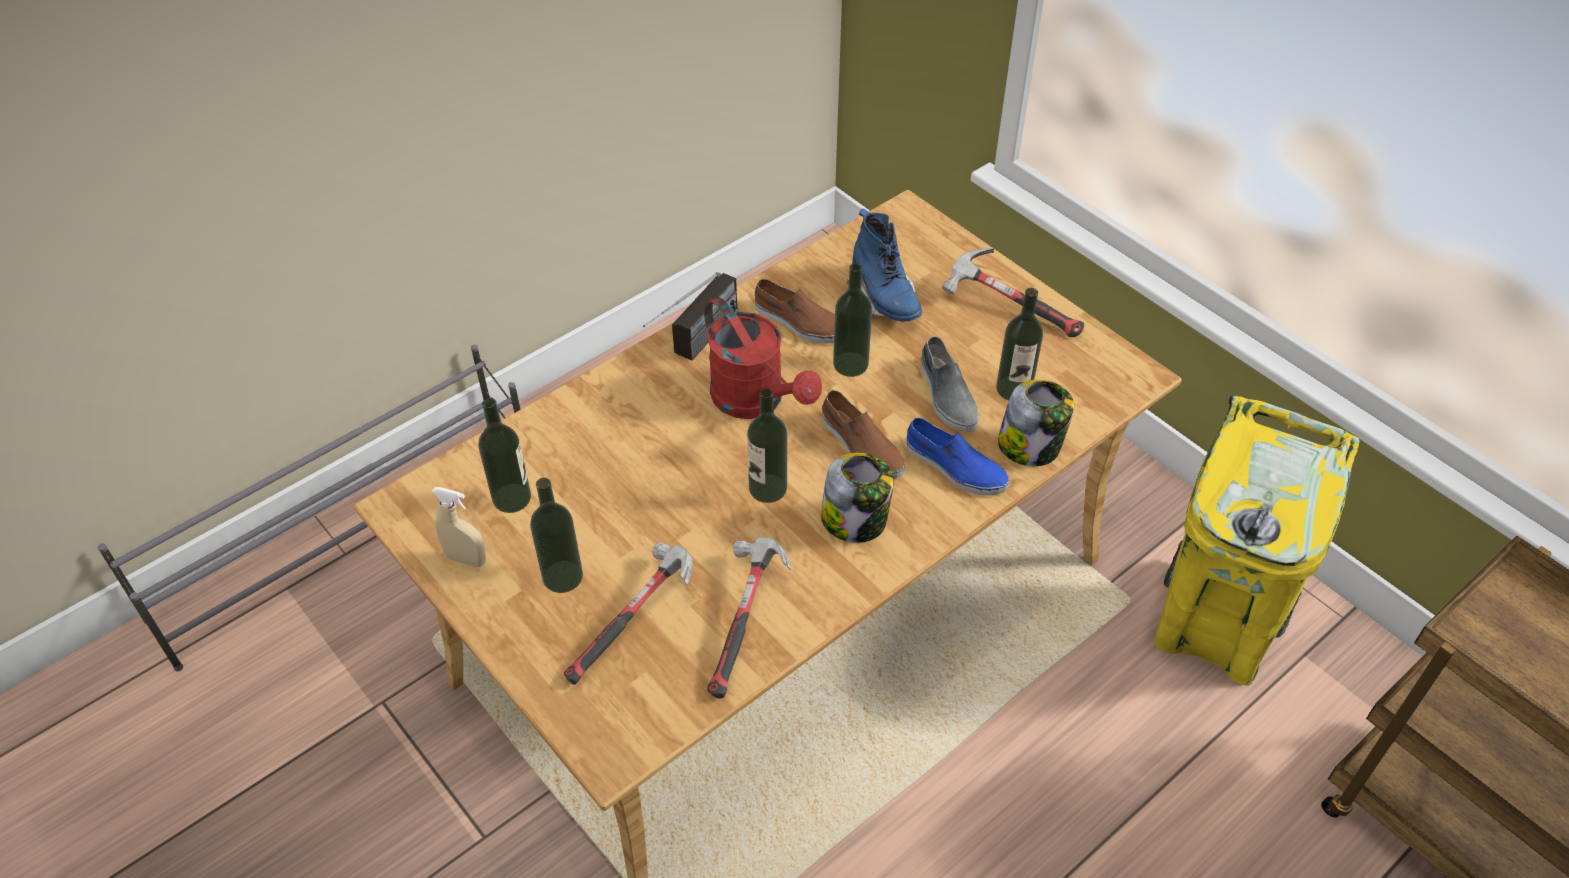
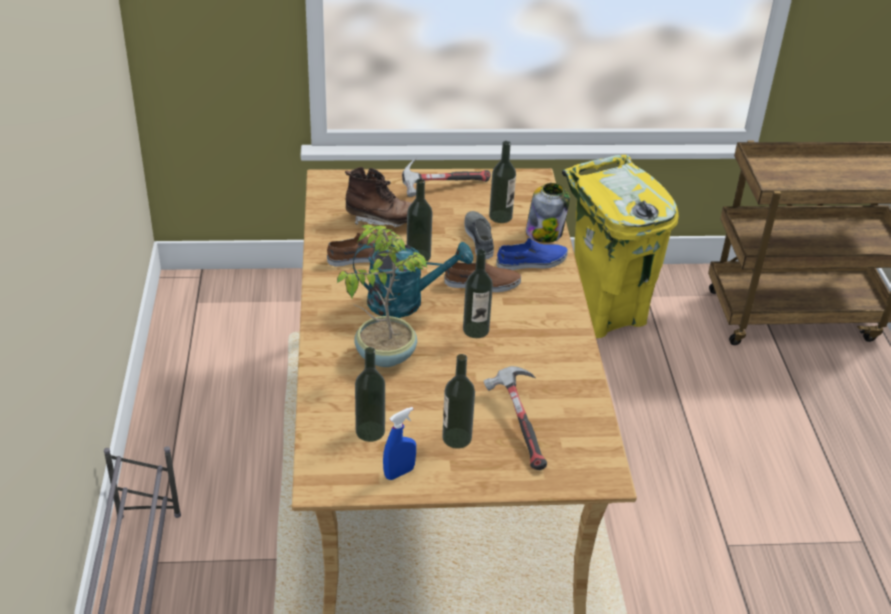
camera: 55 degrees left, 10 degrees down
(466, 559) = (399, 473): beige spray bottle -> blue spray bottle
(646, 437) = (384, 355): none -> potted plant
(695, 346) = (333, 302): radio -> none
(744, 621) = (561, 384): hammer -> none
(756, 401) = (405, 301): red watering can -> turquoise watering can
(855, 520) = (532, 312): jar -> none
(884, 298) = (383, 220): blue boot -> brown boot
(946, 395) = (479, 238): grey shoe -> grey shoe turned 120 degrees counterclockwise

